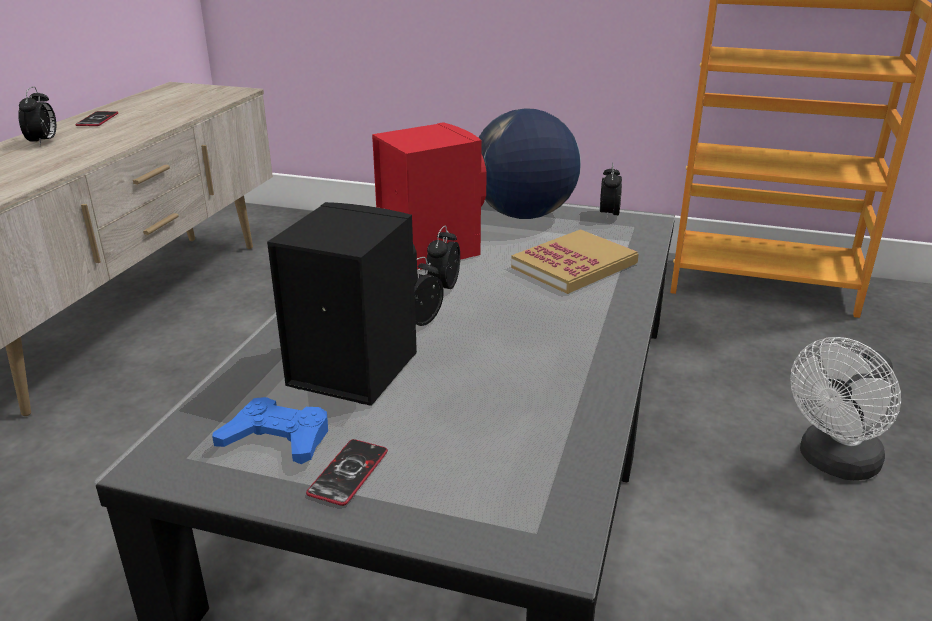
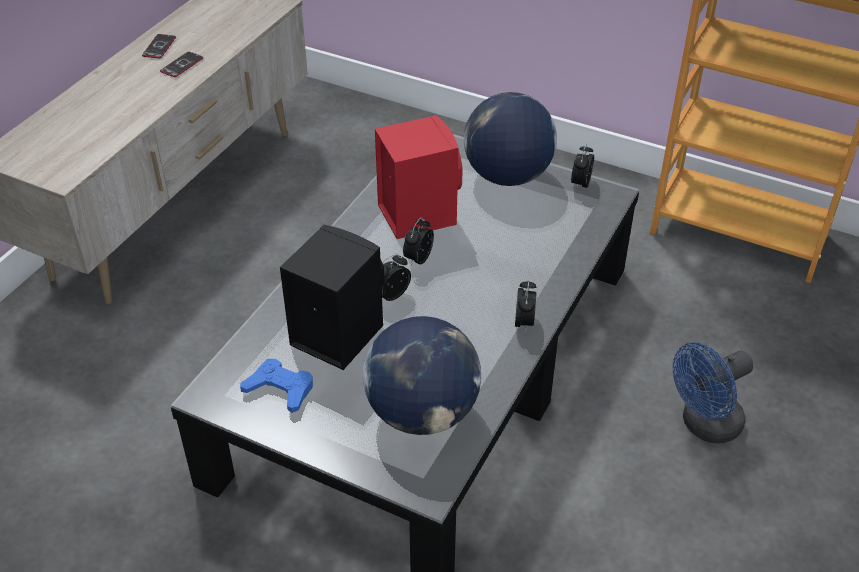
camera: 10 degrees right, 15 degrees up
(43, 142) = (119, 81): alarm clock -> alarm clock (524, 323)
(348, 473) = (320, 421): phone -> phone (182, 65)
(505, 444) = (422, 413): none -> globe
(574, 266) = (528, 246): book -> none
(833, 463) = (704, 426): white fan -> blue fan

